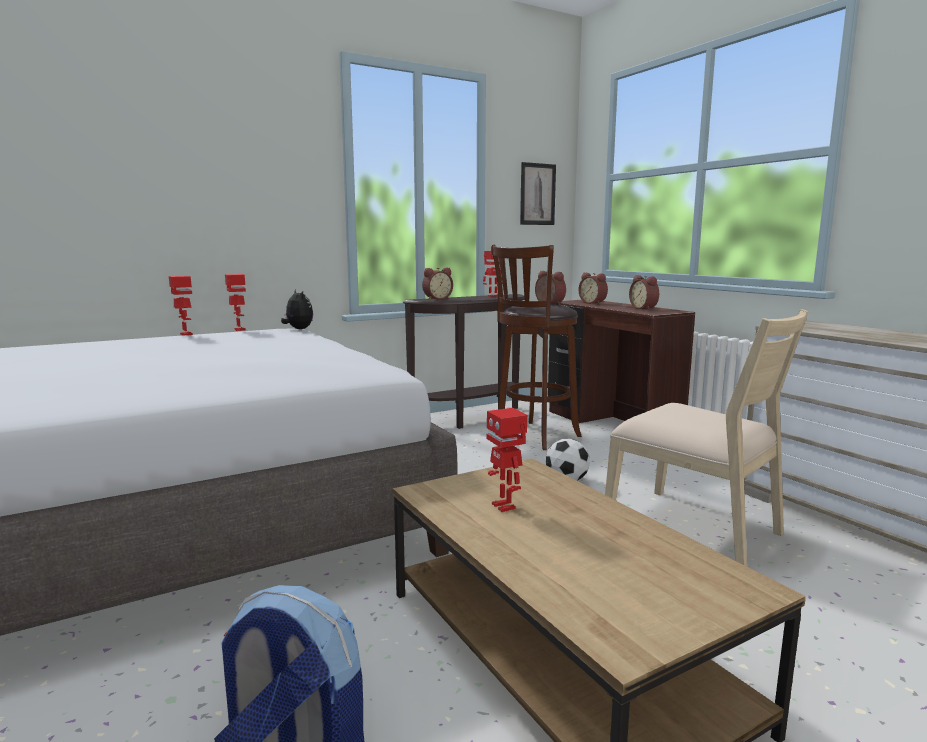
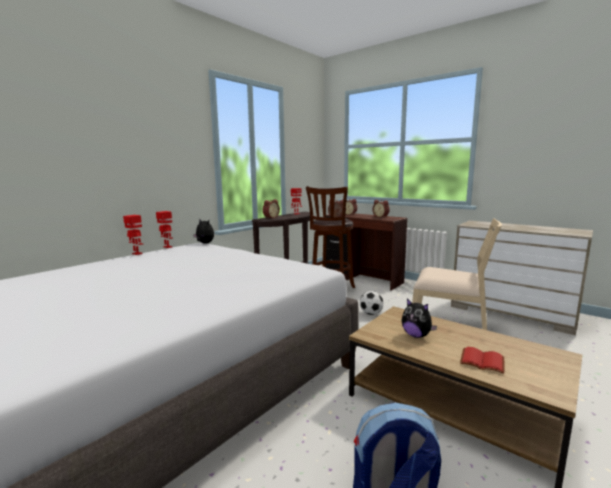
camera: 20 degrees left, 0 degrees up
(505, 506) = (416, 335): toy robot -> plush toy
(537, 194) = (308, 155): picture -> none
(561, 566) = (481, 362): none -> red book

